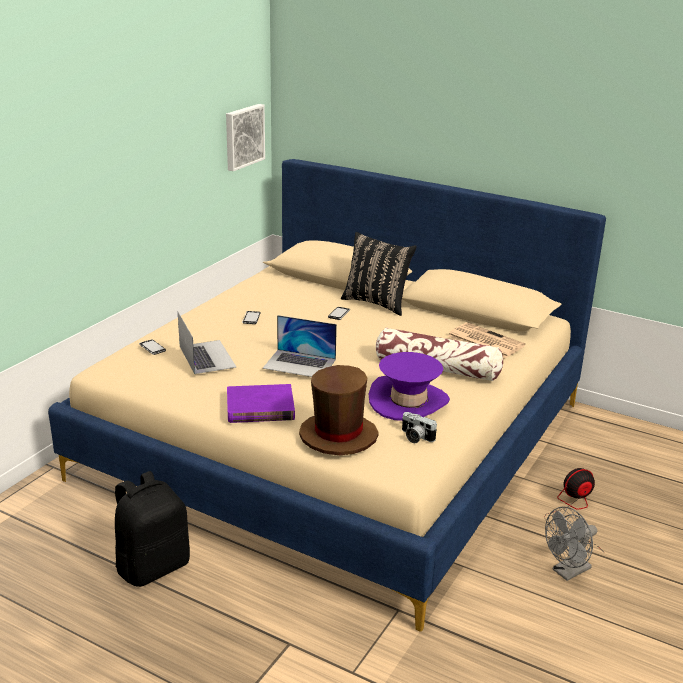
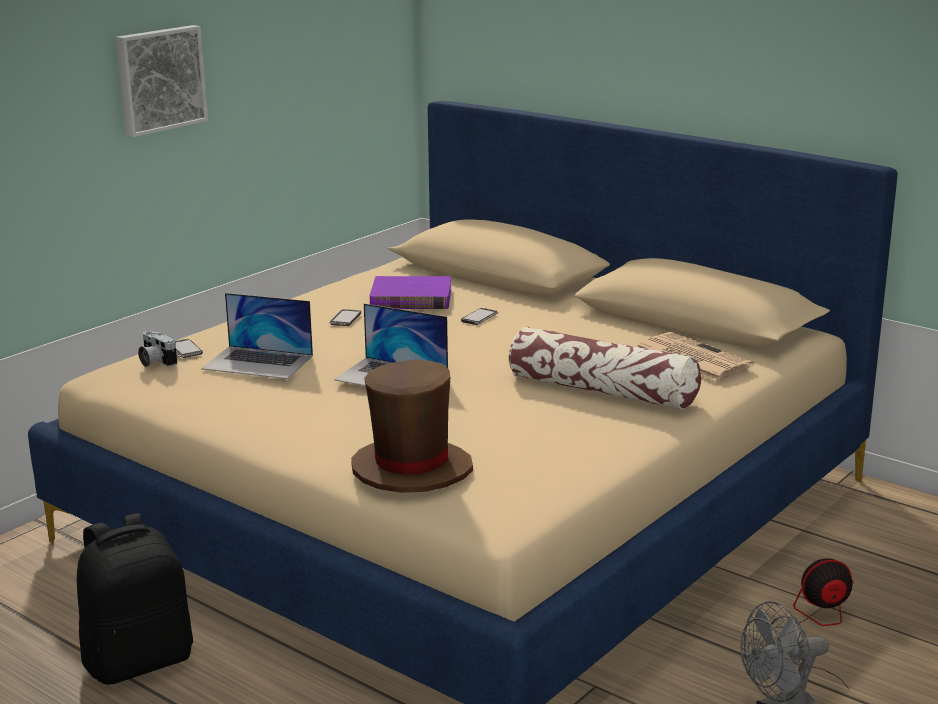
camera: 10 degrees right, 5 degrees down
(207, 356) = (258, 362): laptop -> laptop turned 120 degrees clockwise
(243, 136) = (369, 65): picture -> picture (159, 79)
(260, 408) = (310, 429): purple book -> purple book (411, 298)
(377, 303) = (544, 305): black pillow -> none
(408, 401) = (538, 430): purple hat -> none
(415, 437) = (530, 476): camera -> camera (155, 361)

